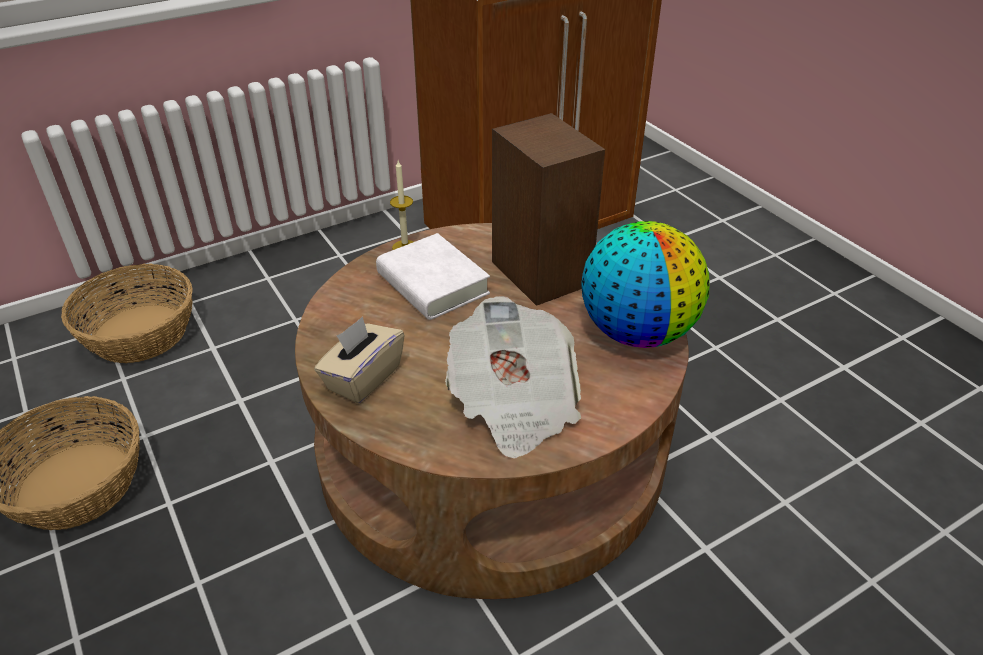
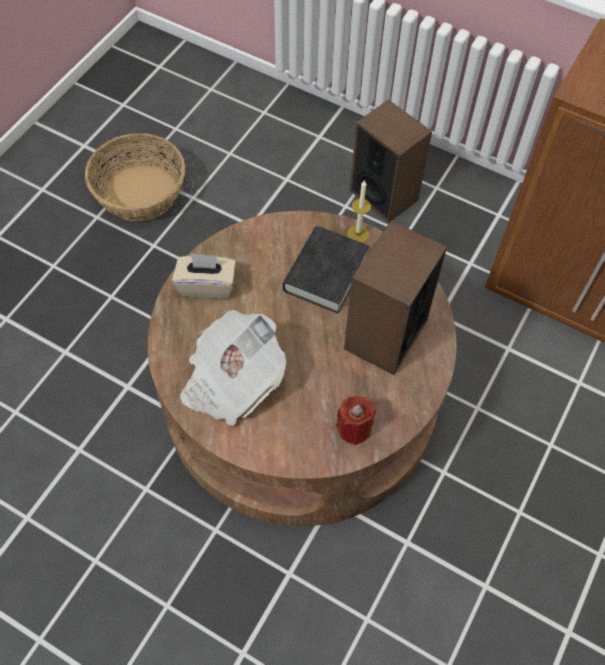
camera: 60 degrees right, 20 degrees up
(139, 333) = (272, 132): basket -> none
(310, 289) = (384, 194): none -> speaker
(432, 284) = (326, 273): white book -> black book
(637, 332) = (354, 428): globe -> red candle

